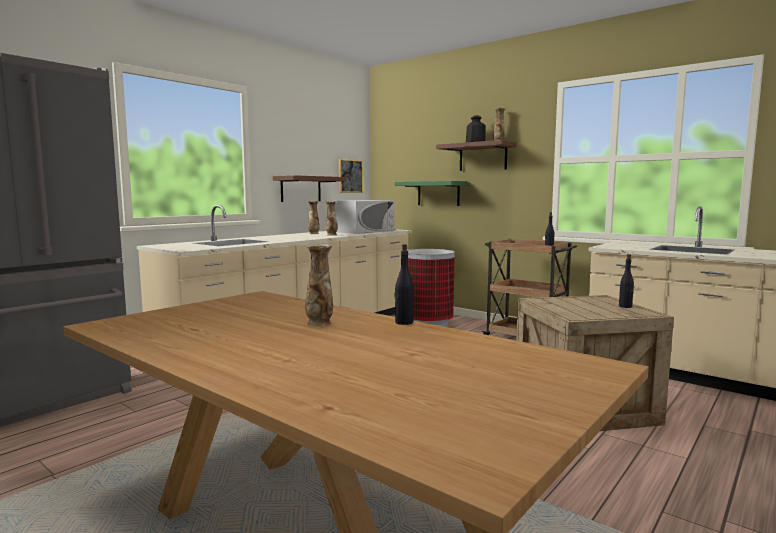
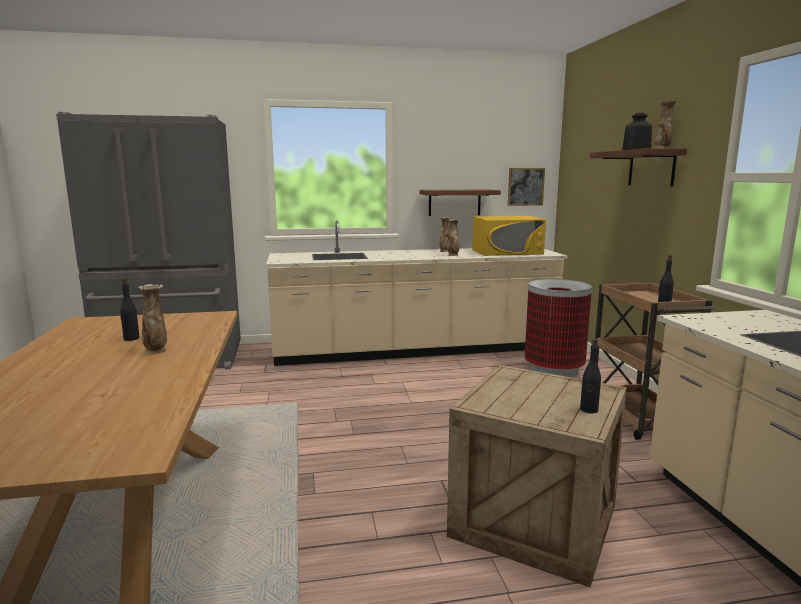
camera: 40 degrees right, 5 degrees up
(363, 231) = (507, 252): white microwave -> yellow microwave
(403, 322) = (197, 366): black bottle -> black bottle (131, 338)
(438, 193) = (608, 212): green shelf -> none

